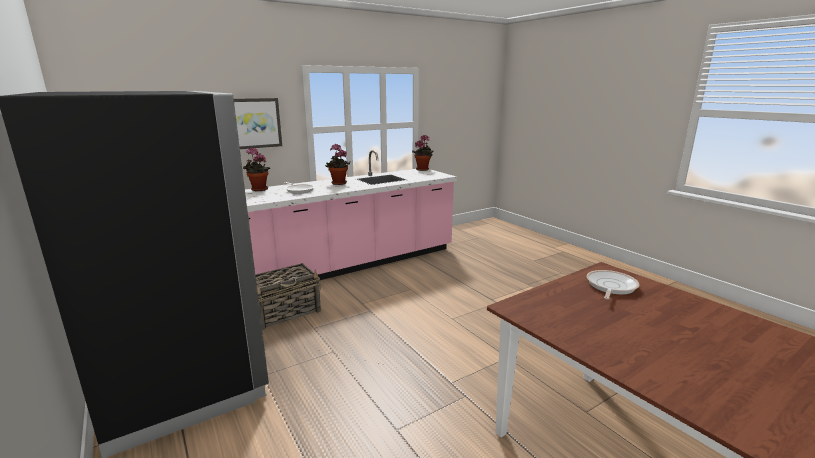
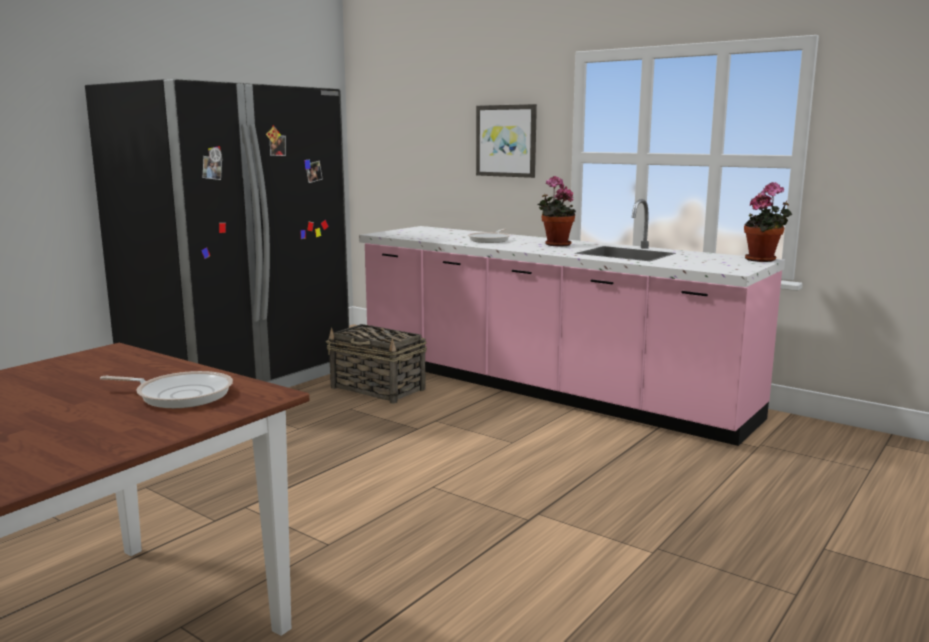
camera: 70 degrees right, 5 degrees down
(258, 190) = (471, 232): potted plant -> none

